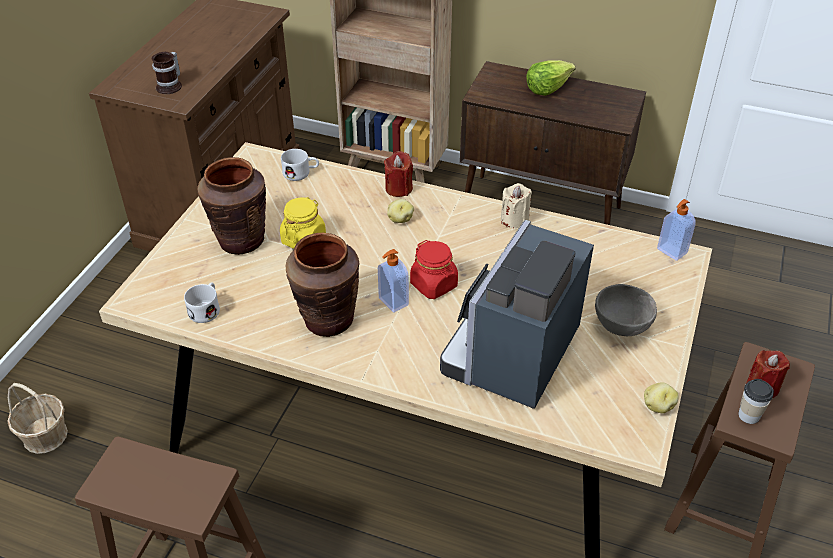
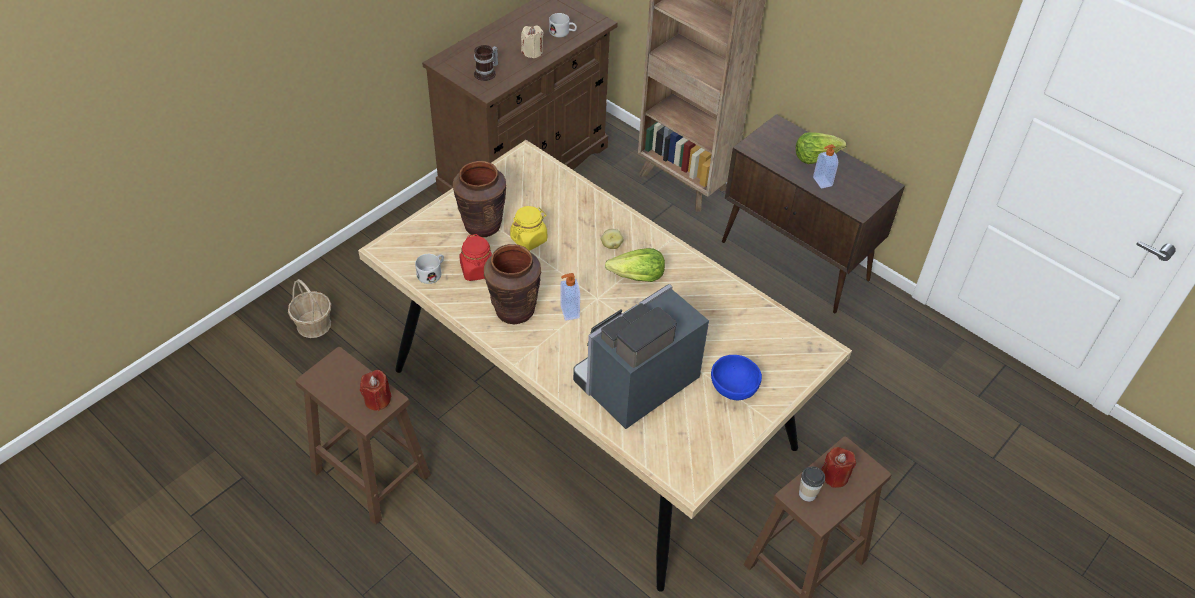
camera: 20 degrees right, 5 degrees up
(301, 173) = (555, 181): white mug -> white mug (563, 33)
(399, 188) = (625, 217): red candle -> red candle (377, 400)
(434, 285) = (607, 308): red jar -> red jar (477, 270)
(447, 243) = (637, 277): none -> lettuce
(514, 219) = (702, 273): beige candle -> beige candle (532, 52)
(622, 327) = (733, 390): grey bowl -> blue bowl
(657, 406) = (721, 459): potato -> none
(671, 251) = (814, 342): soap dispenser -> soap dispenser (822, 182)

